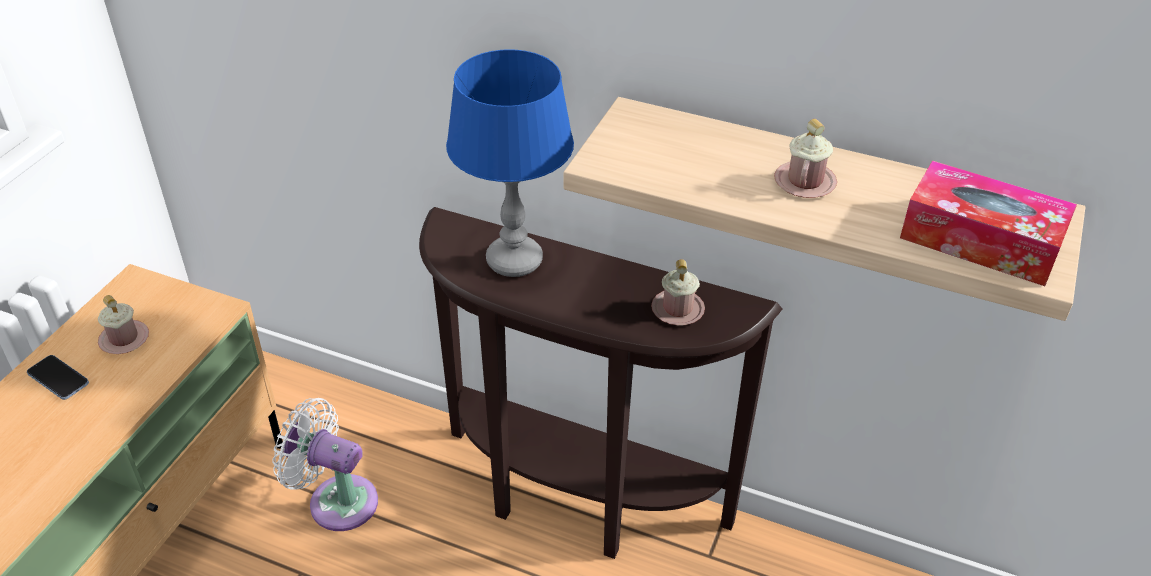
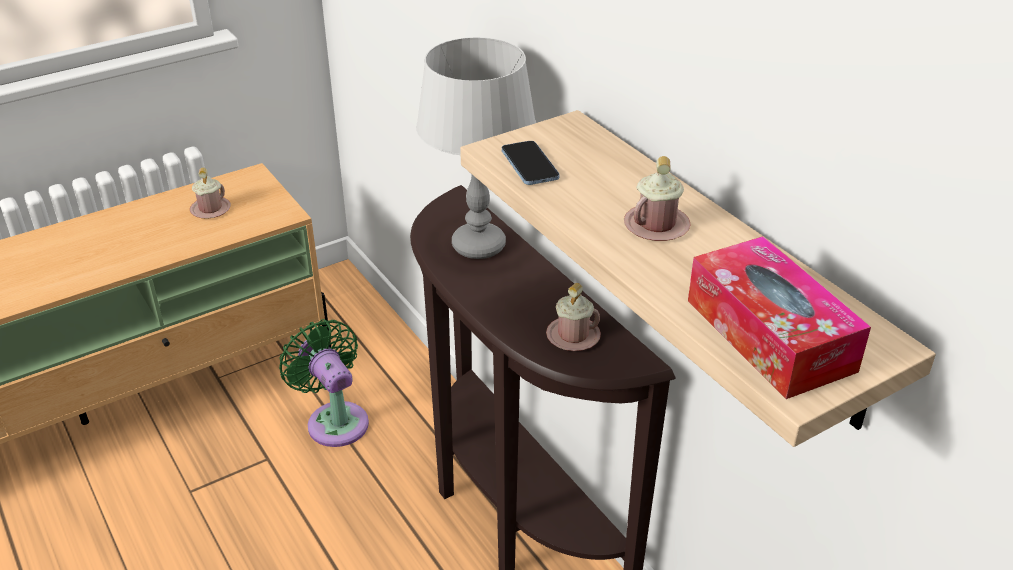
camera: 35 degrees right, 5 degrees down
(58, 379) = (149, 218): phone -> phone (529, 165)
(337, 500) = (335, 420): white fan -> green fan
(514, 261) = (478, 245): blue table lamp -> grey table lamp

